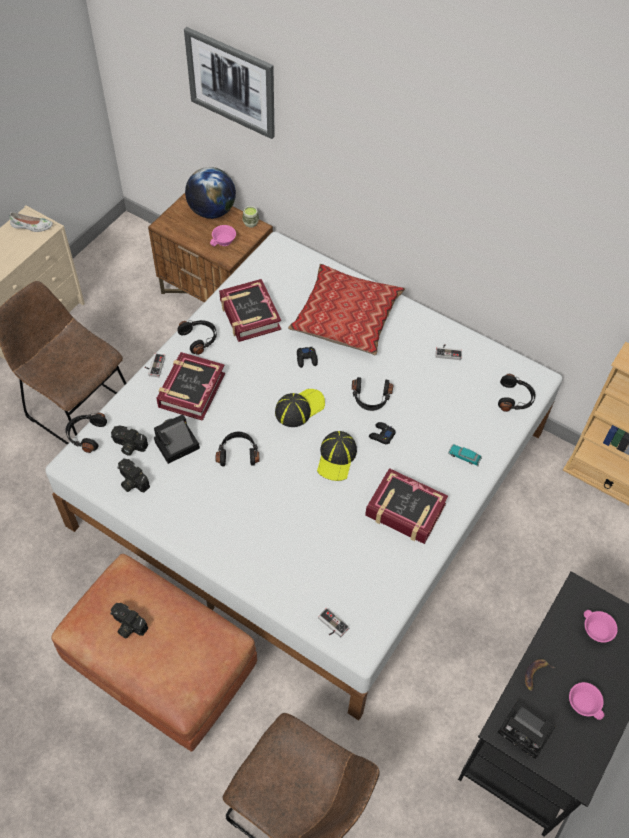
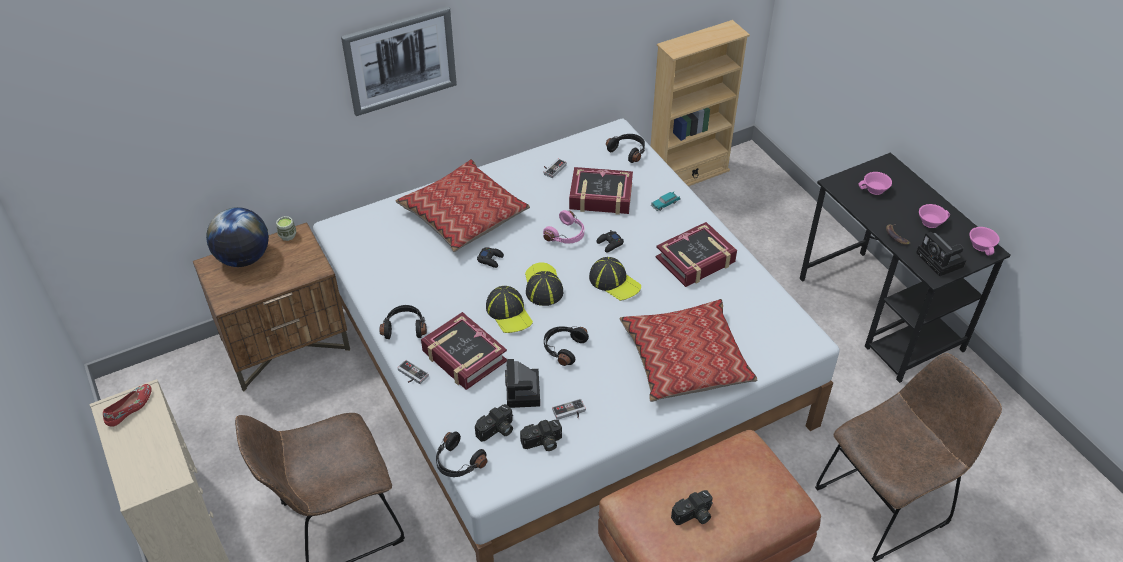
camera: 60 degrees left, 10 degrees down
(32, 226) = (130, 408): white shoe -> red shoe
(224, 242) = (294, 264): pink cup -> pink cup (982, 246)
(231, 82) = (214, 98): picture -> picture (400, 60)
(249, 315) = (405, 279): book -> book (600, 197)
(254, 399) = (509, 313): none -> cap
(277, 549) = (685, 359): none -> pillow
(331, 625) = (782, 352): game controller -> game controller (570, 413)
(371, 398) = (566, 235): black headphones -> pink headphones
(527, 732) = (941, 261): camera -> camera turned 90 degrees clockwise

